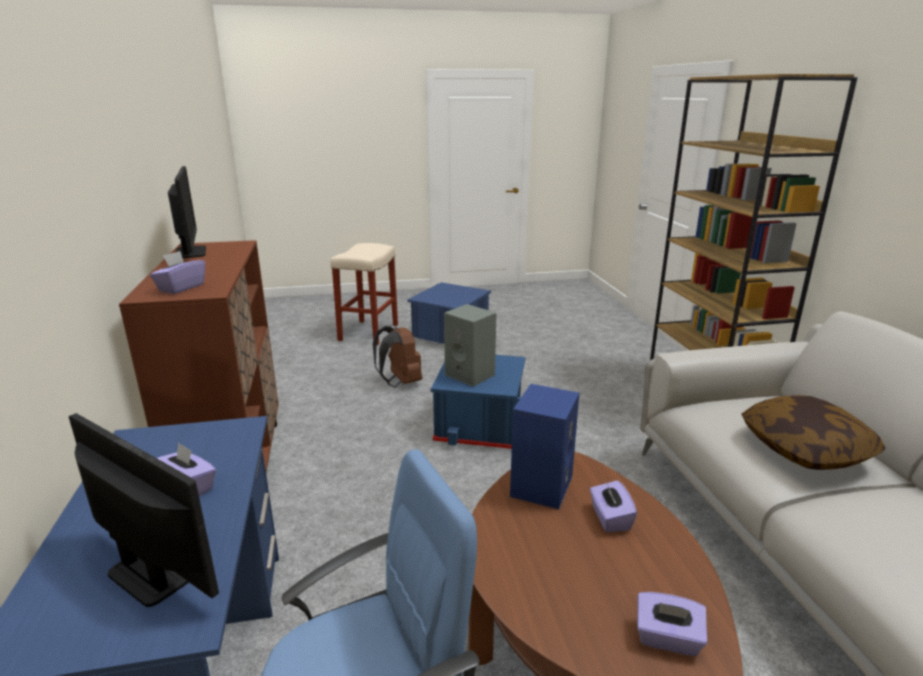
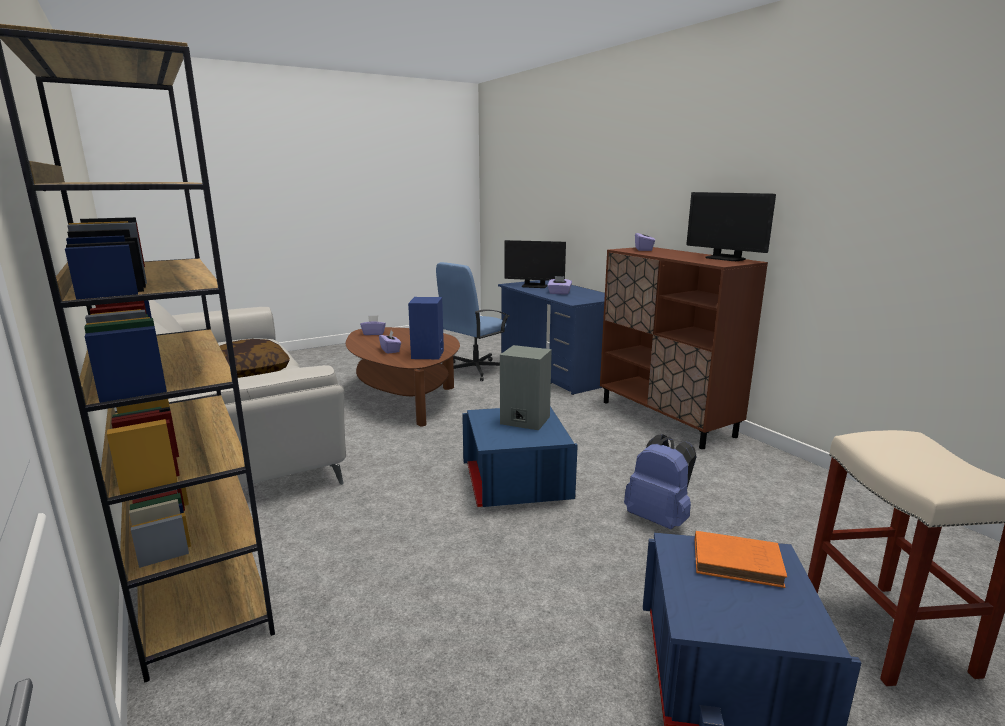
camera: 160 degrees right, 5 degrees down
(400, 382) = (659, 519): brown backpack -> blue backpack
(439, 298) = (739, 563): none -> orange book

